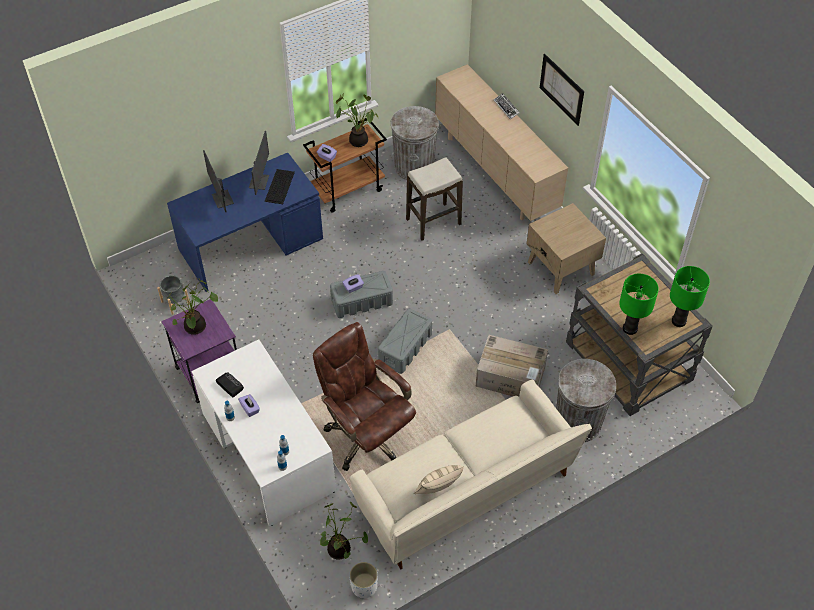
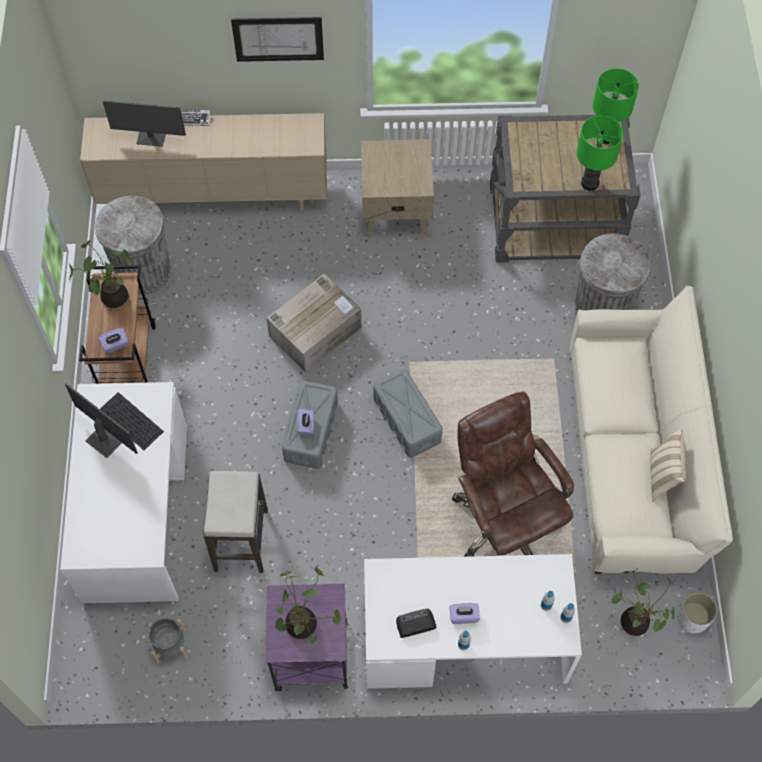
camera: 60 degrees left, 10 degrees up
(222, 199) = (103, 498): monitor -> monitor (151, 137)
(250, 244) = (136, 512): blue desk -> white desk
(367, 436) = (504, 521): brown office chair -> brown office chair turned 75 degrees clockwise
(433, 222) = (244, 296): stool -> stool (241, 540)
(511, 376) = (509, 337): cardboard box -> cardboard box (316, 331)

